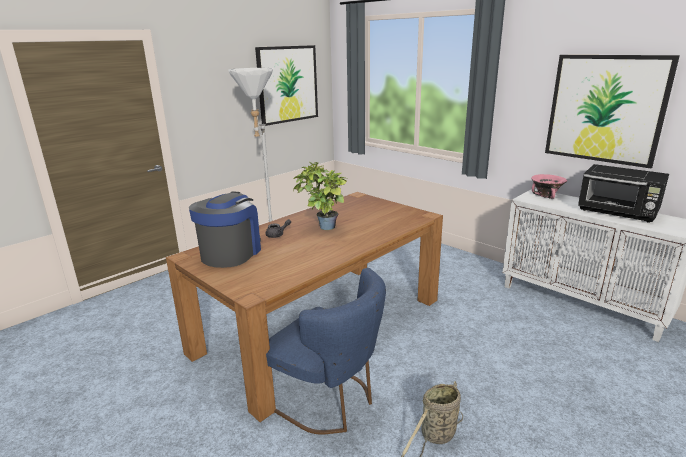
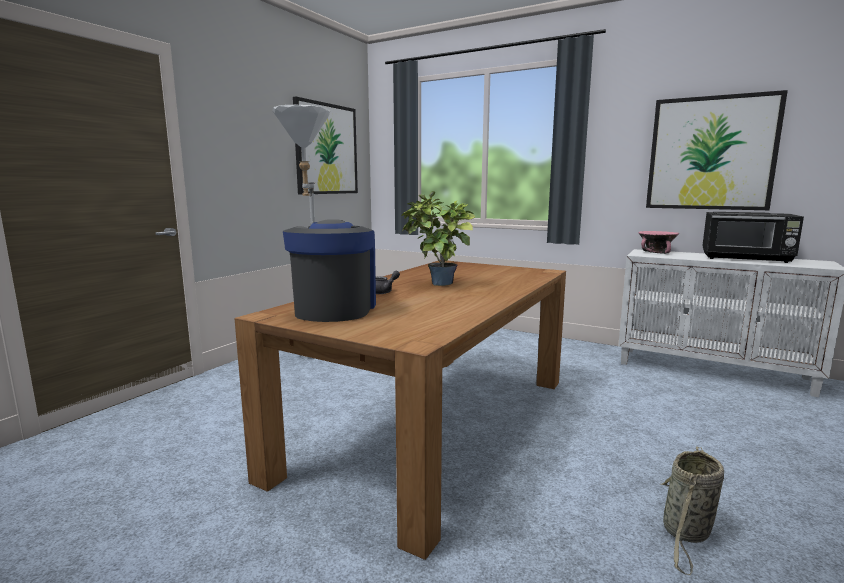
camera: 15 degrees left, 10 degrees down
(329, 401) = (510, 513): blue chair -> none

